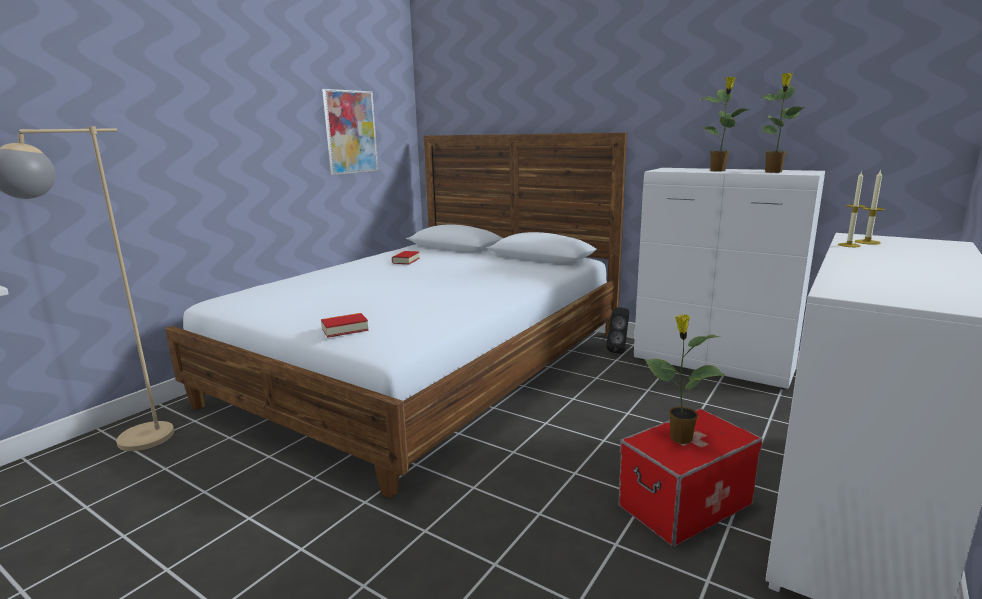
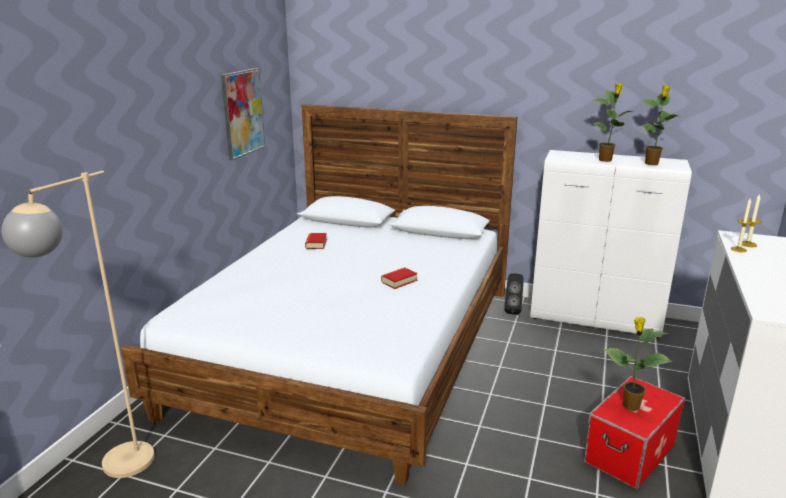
camera: 15 degrees left, 5 degrees up
(345, 329) = (340, 342): book -> book (399, 281)

